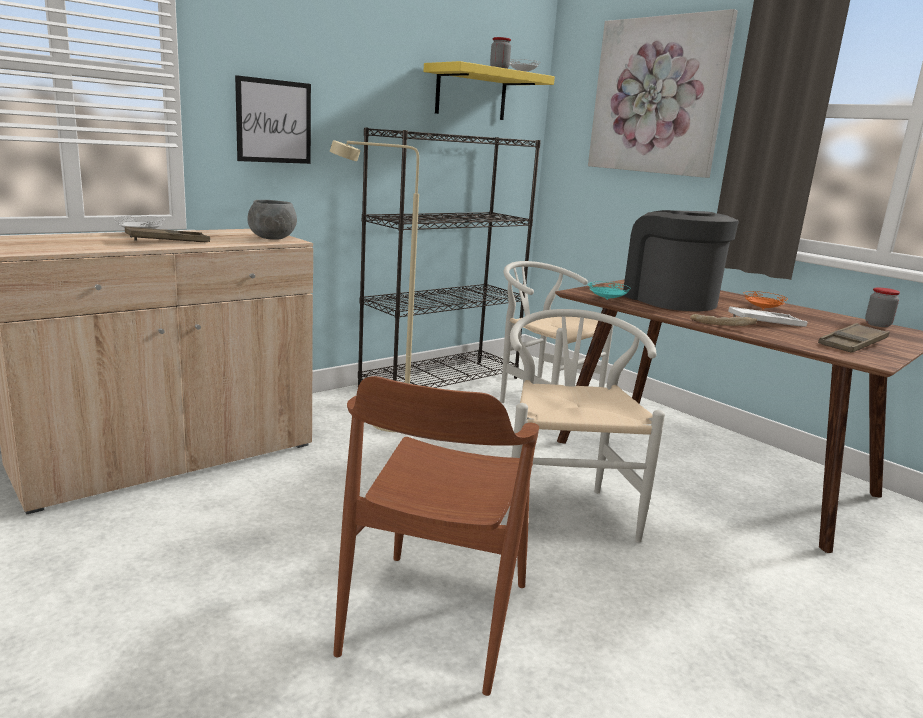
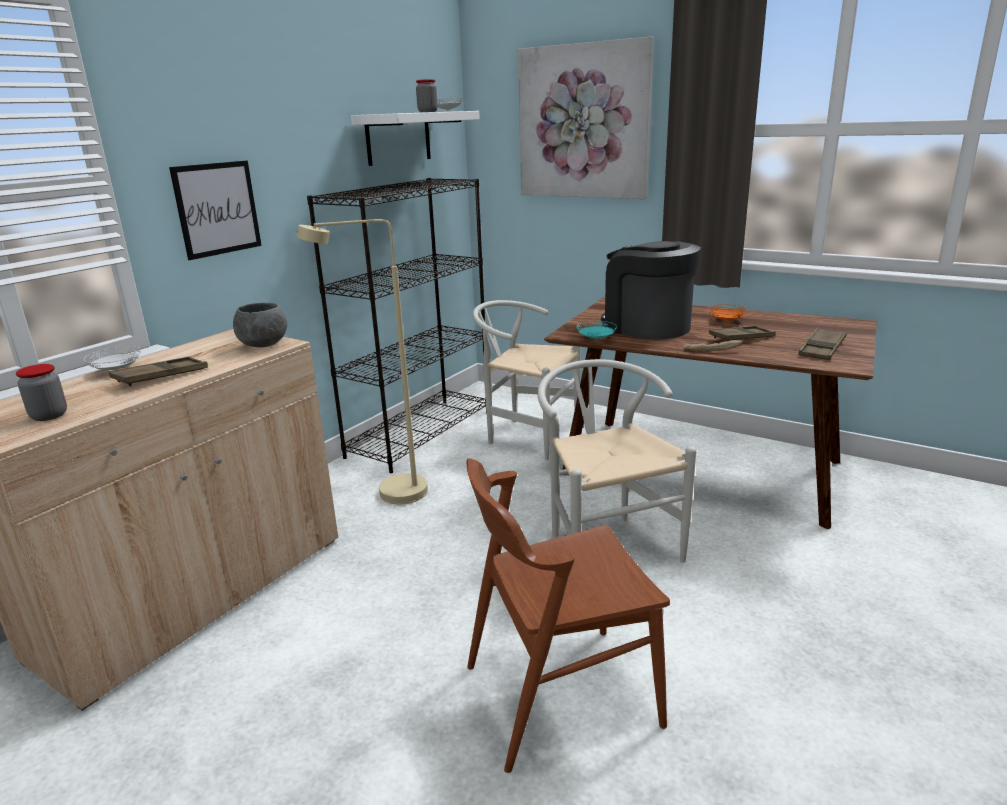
camera: 15 degrees left, 5 degrees up
(436, 617) = (560, 694): brown chair -> brown chair turned 75 degrees clockwise
(471, 93) = (398, 138): yellow shelf -> white shelf
(766, 322) = (741, 338): white tray -> brown tray
(877, 324) = (822, 320): jar -> jar (49, 416)

